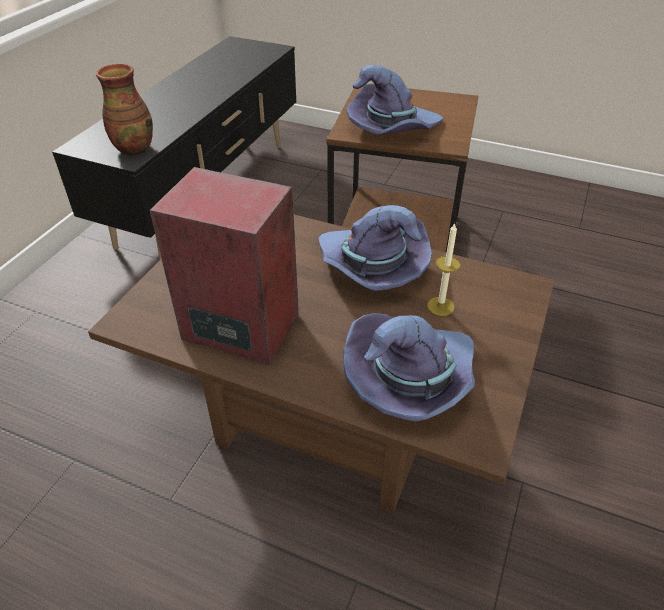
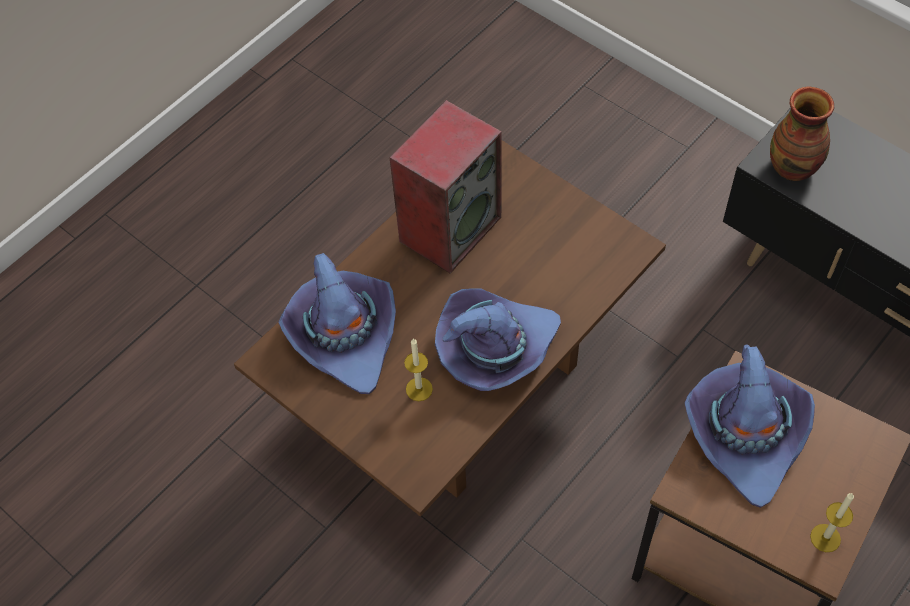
camera: 110 degrees right, 15 degrees up
(444, 100) = (825, 538): none -> candle

